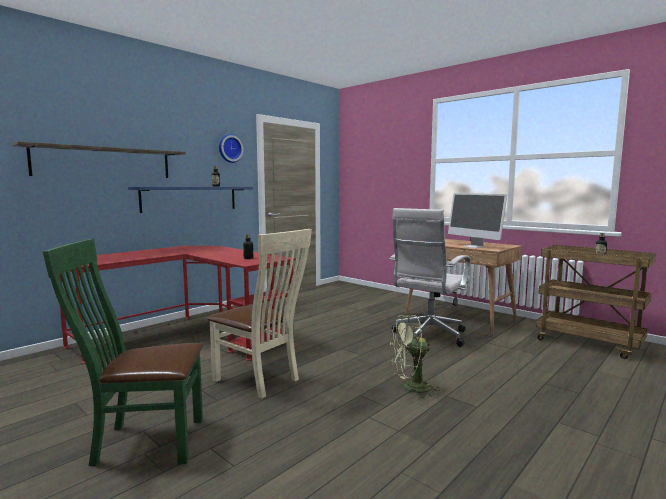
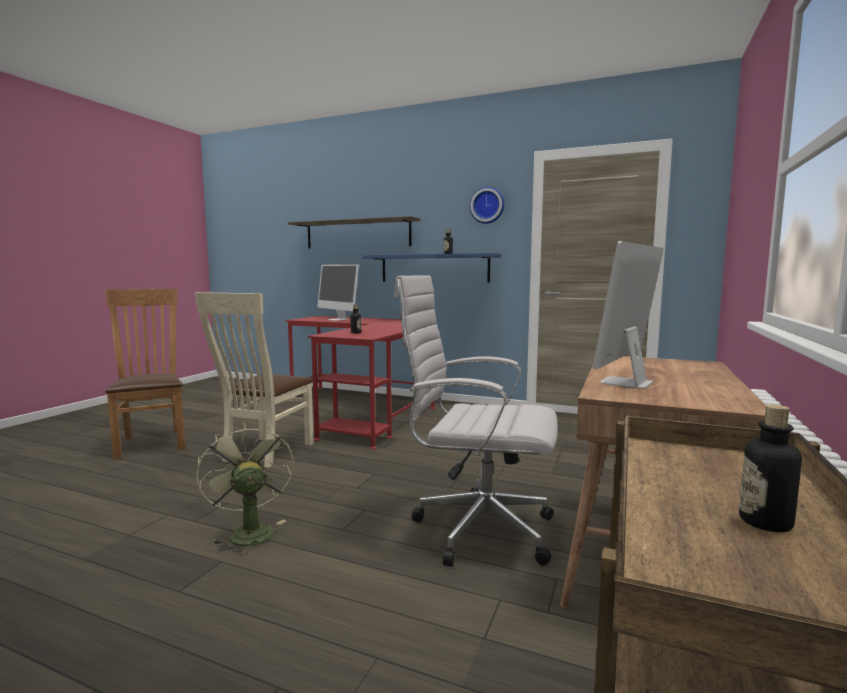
camera: 70 degrees right, 0 degrees up
(123, 257) = (337, 319): none -> monitor
(143, 442) = (152, 442): green chair -> brown chair

